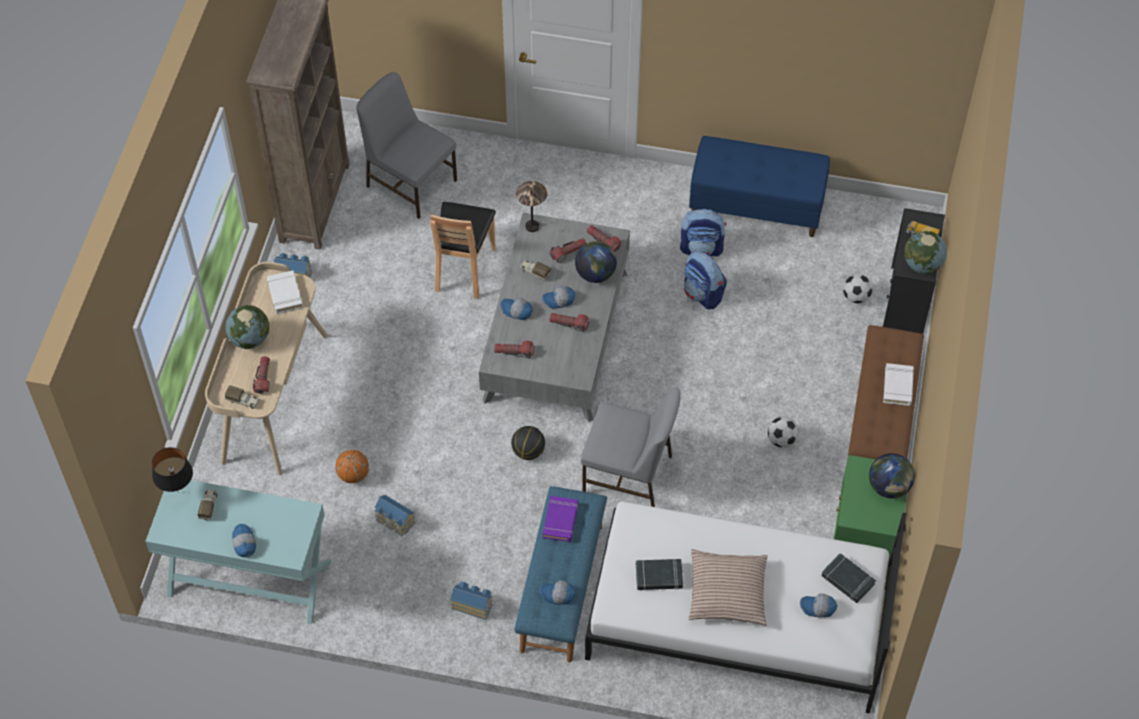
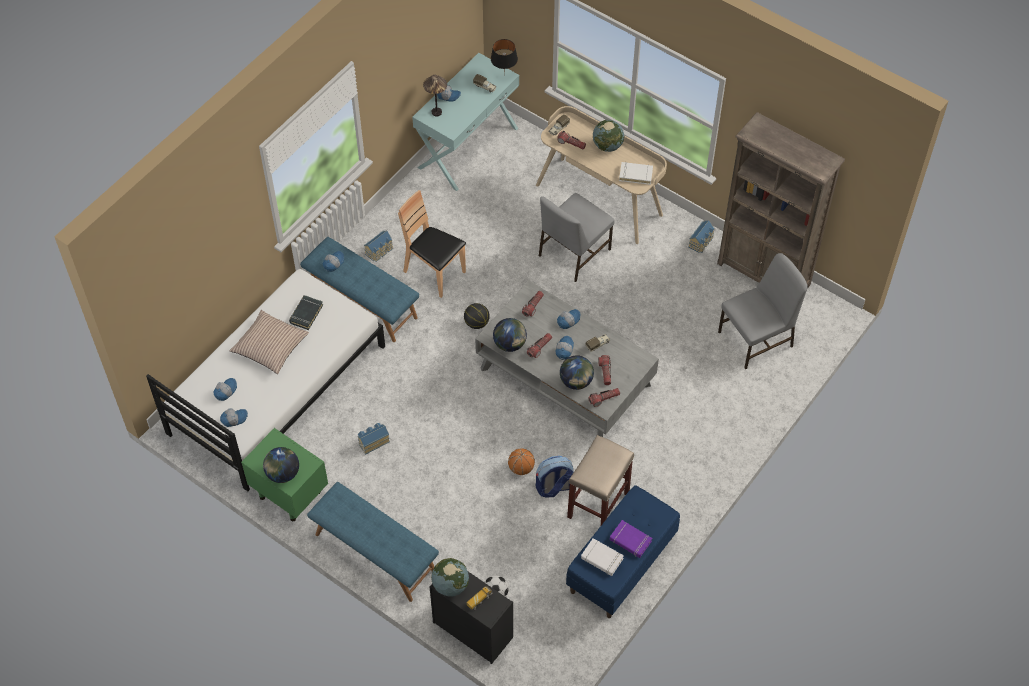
camera: 115 degrees right, 0 degrees up
(353, 475) = (513, 222): basketball -> basketball (521, 468)
(394, 521) = (465, 232): toy house -> toy house (373, 442)
(464, 269) = (656, 343): brown chair -> brown chair (434, 273)
(532, 226) = (641, 359): table lamp -> table lamp (436, 112)
(560, 521) = (386, 285): purple book -> purple book (630, 540)
(580, 354) = (510, 344): none -> globe
(629, 475) = (423, 373): grey chair -> grey chair (573, 253)
(702, 248) = (598, 506): backpack -> beige stool
(781, 440) = (397, 480): football -> none
(847, 580) = (234, 418): black book -> cap
(881, 422) = (374, 553): brown bench -> blue bench
(898, 386) = (370, 538): white book -> white book (602, 558)

